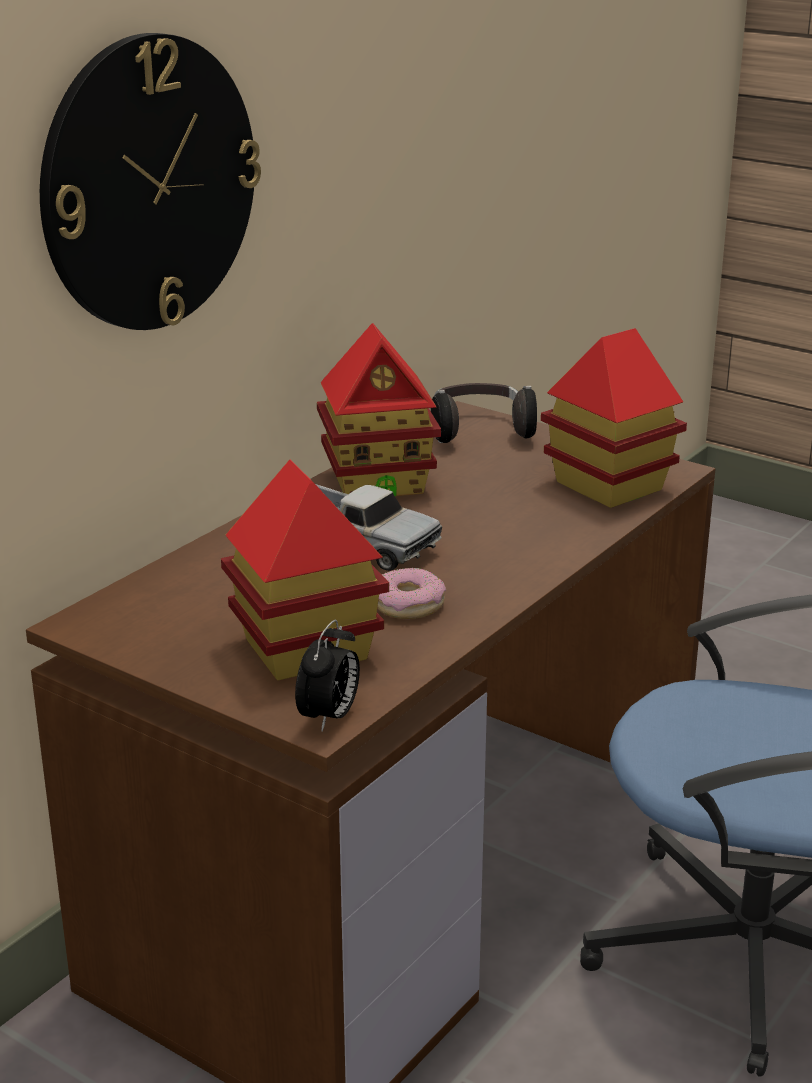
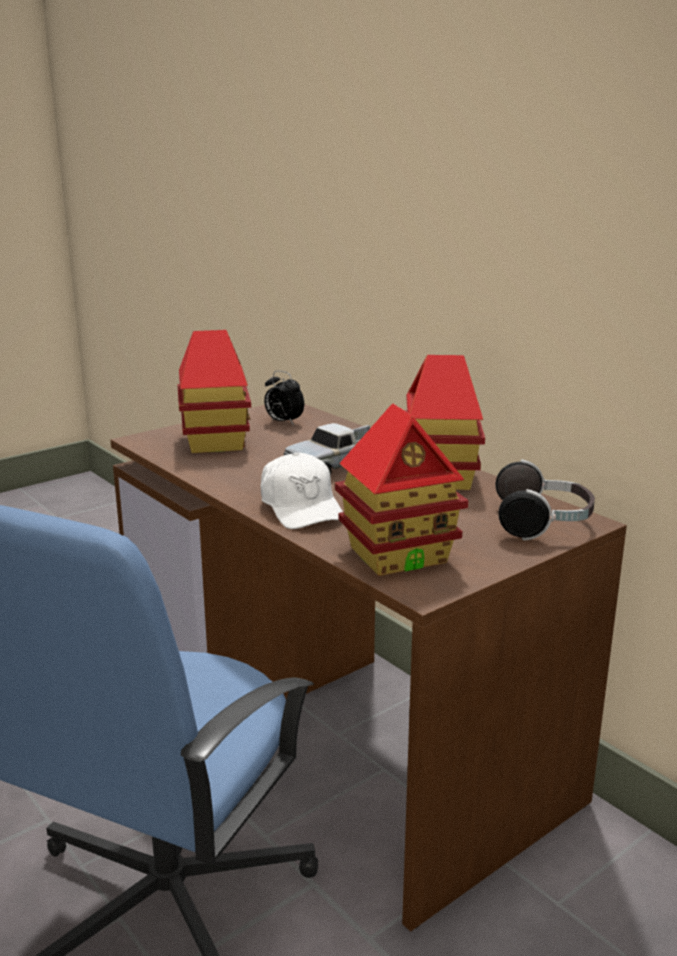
camera: 105 degrees right, 5 degrees down
(149, 184) = (383, 194): wall clock -> none
(329, 717) = (143, 441): alarm clock -> alarm clock (283, 422)
(408, 604) = (245, 467): donut -> none
(524, 547) = (301, 507): none -> white cap

